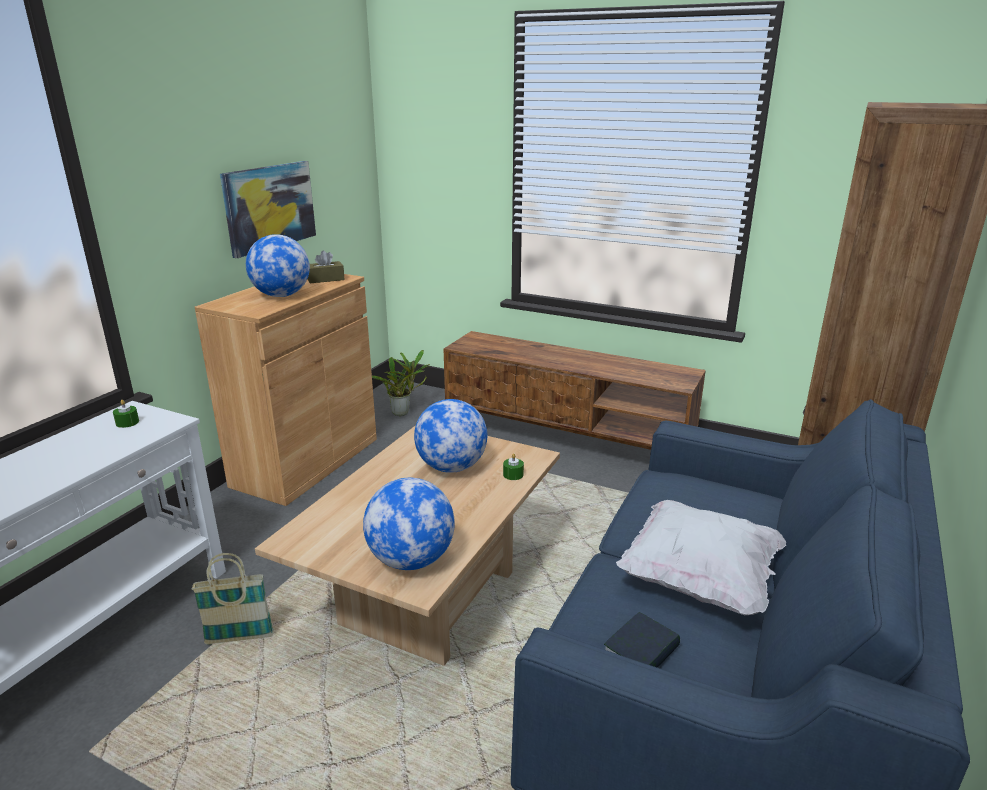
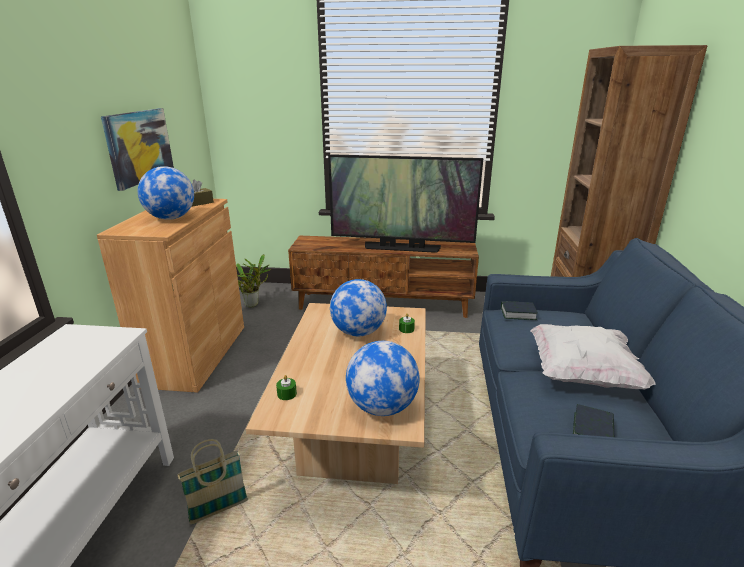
camera: 20 degrees left, 0 degrees up
(127, 422) = (76, 343): green candle -> green candle (287, 394)
(591, 365) = (401, 248): none -> television
(677, 482) = (518, 314): none -> book

